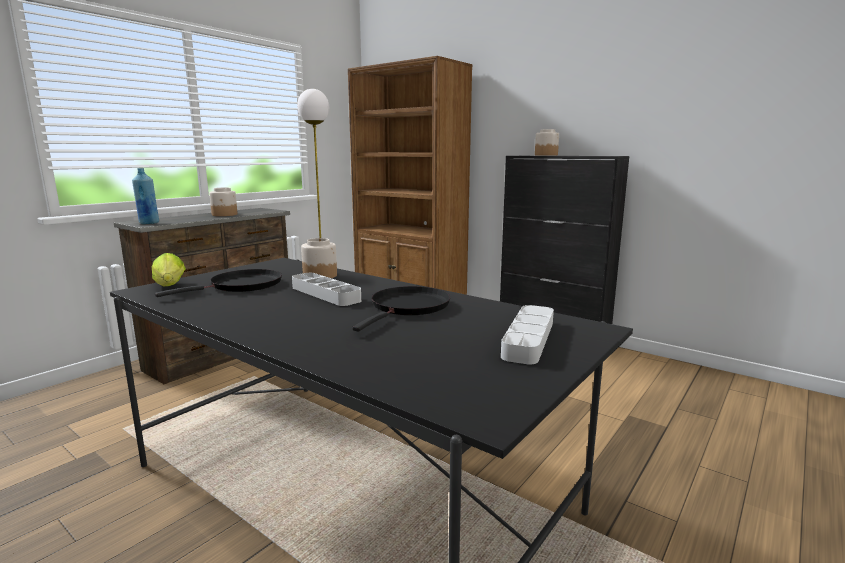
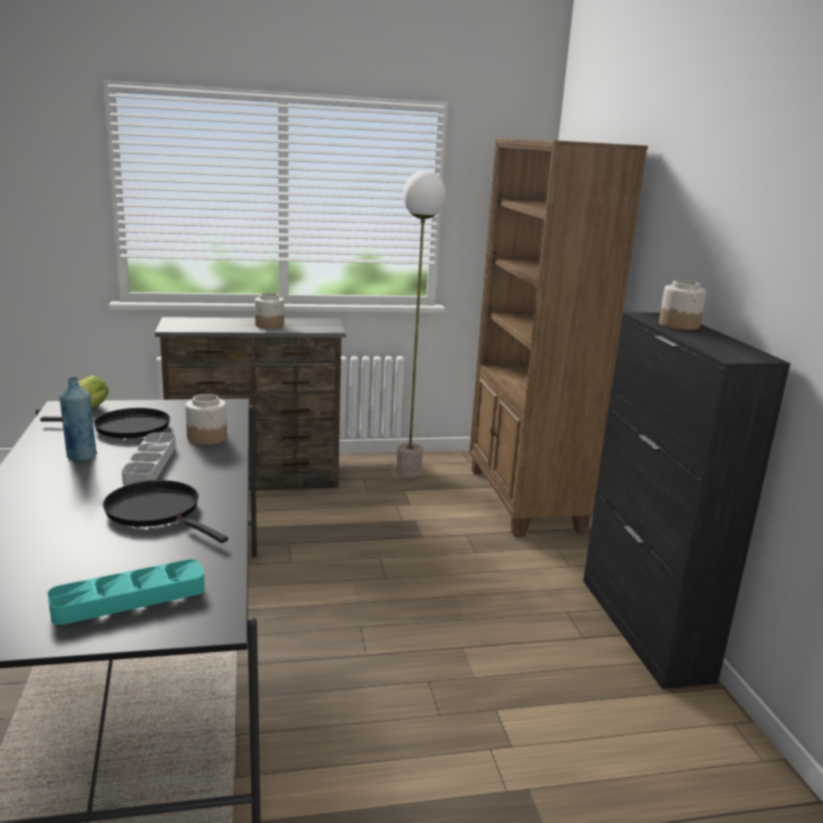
camera: 40 degrees right, 5 degrees up
(149, 223) = (178, 326): blue bottle -> blue bottle (81, 457)
(408, 307) = (157, 511): black frying pan -> black frying pan turned 120 degrees counterclockwise
(528, 339) = (129, 598): grey tray -> turquoise tray

